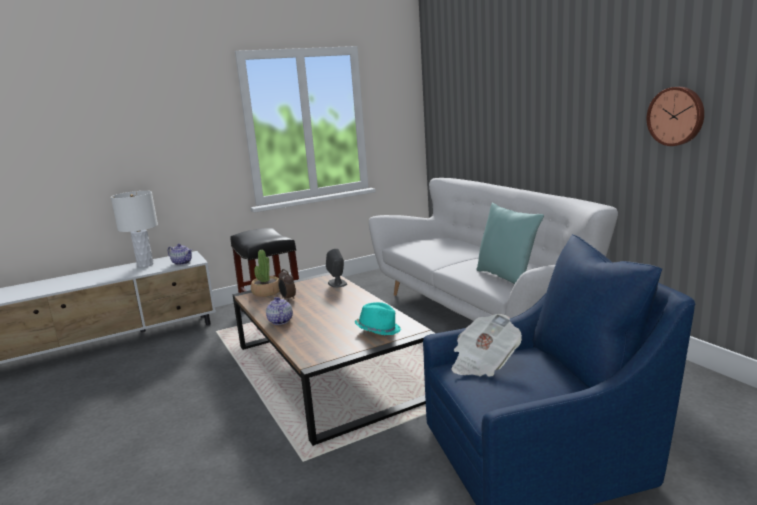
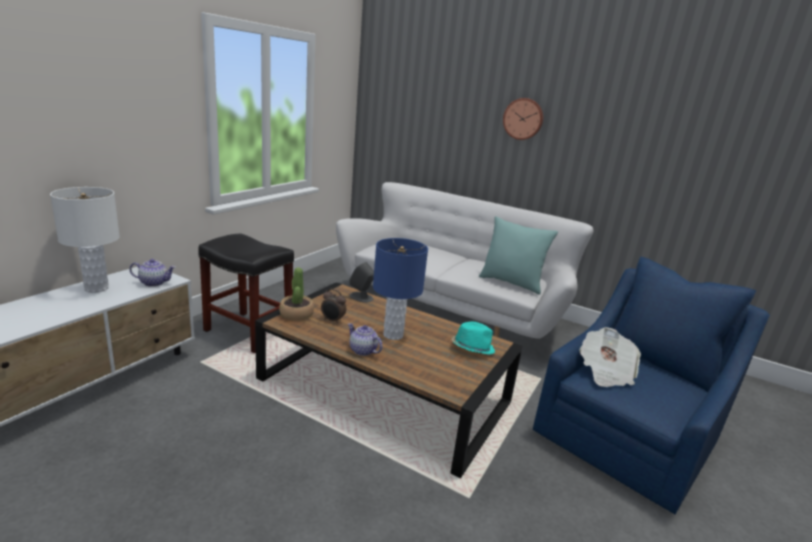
camera: 35 degrees left, 5 degrees up
(321, 313) = (393, 335): none -> blue table lamp
(676, 116) = (648, 158): wall clock -> wall clock (523, 119)

